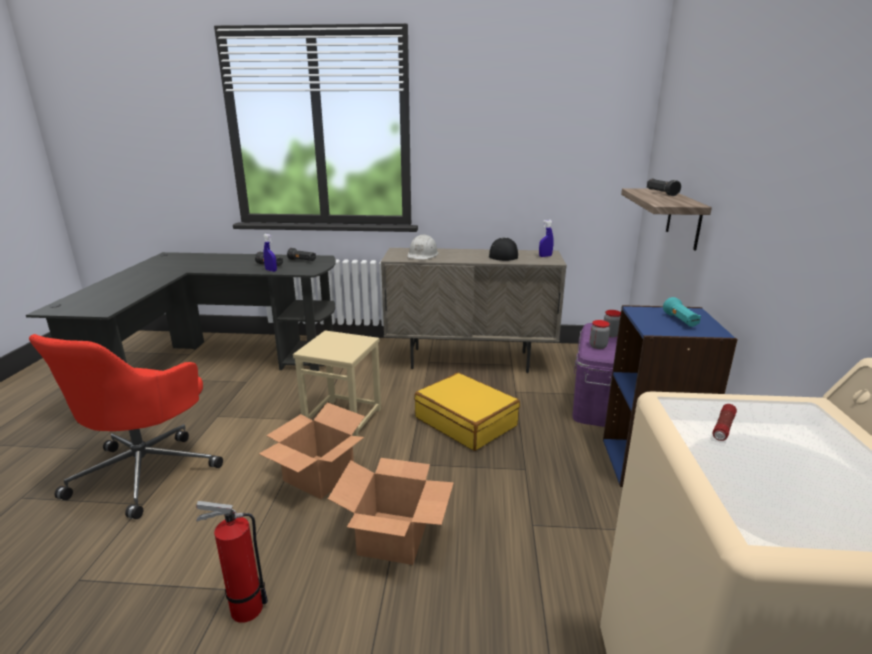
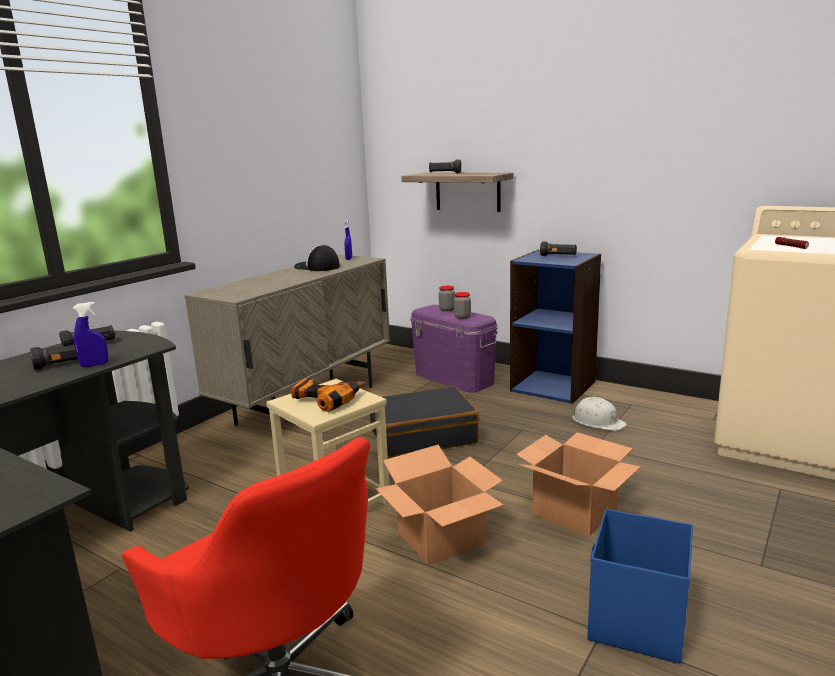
camera: 60 degrees left, 5 degrees down
(242, 609) = (636, 622): fire extinguisher -> blue storage box
(339, 345) = (328, 398): none -> power drill
(422, 255) = (250, 287): white hard hat -> white hard hat (597, 421)
(466, 422) = (423, 435): yellow suitcase -> black suitcase
(680, 321) = (558, 256): turquoise flashlight -> black flashlight

